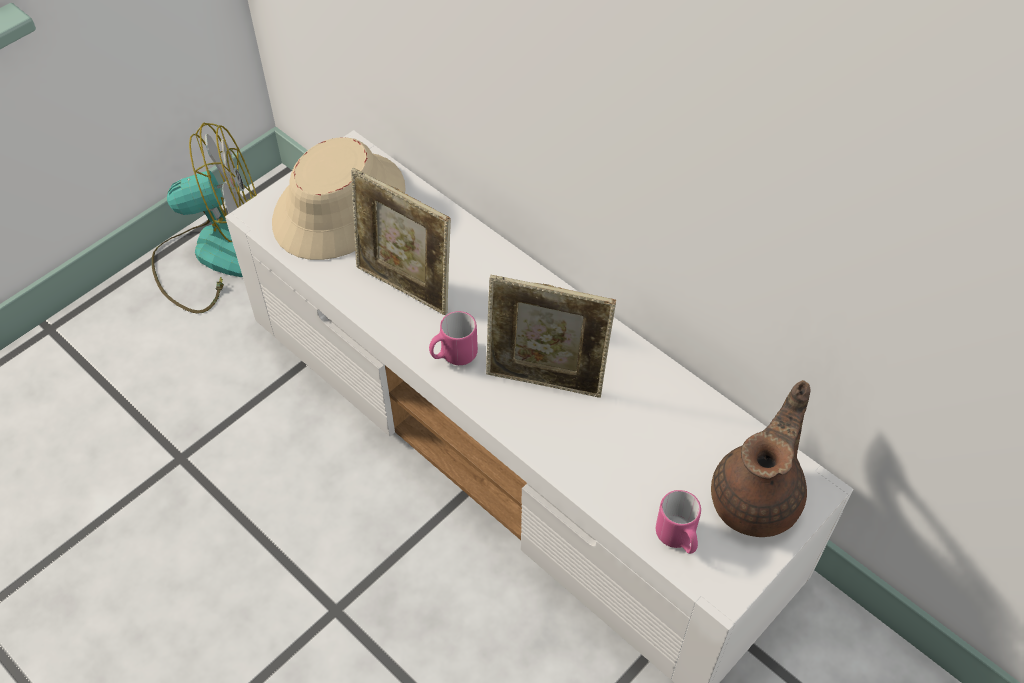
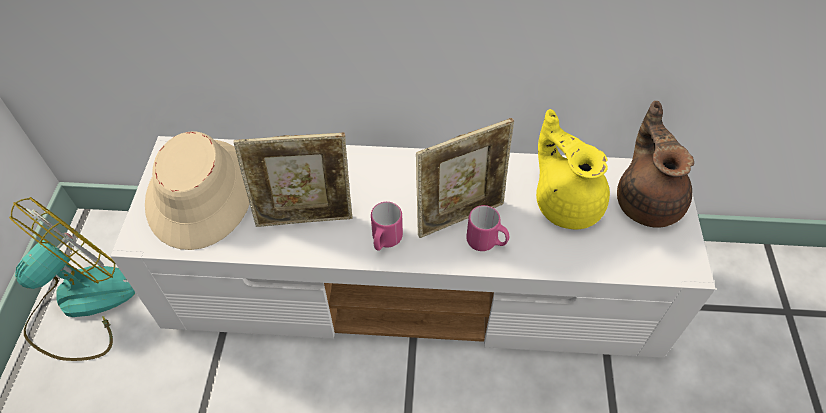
camera: 40 degrees left, 0 degrees up
(666, 440) = (566, 202): none -> yellow teapot
(678, 538) = (634, 256): pink mug -> pink mug (486, 242)

